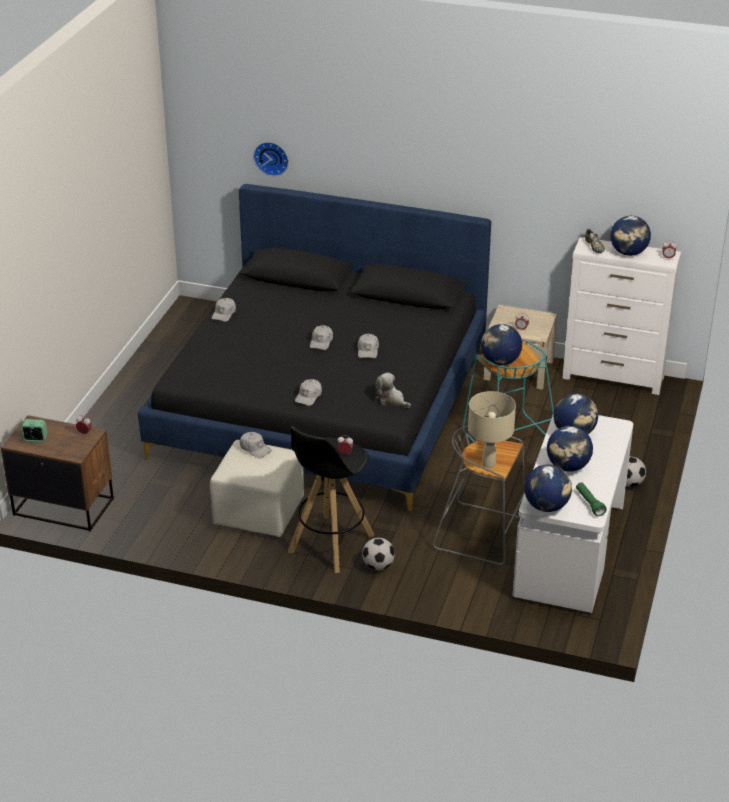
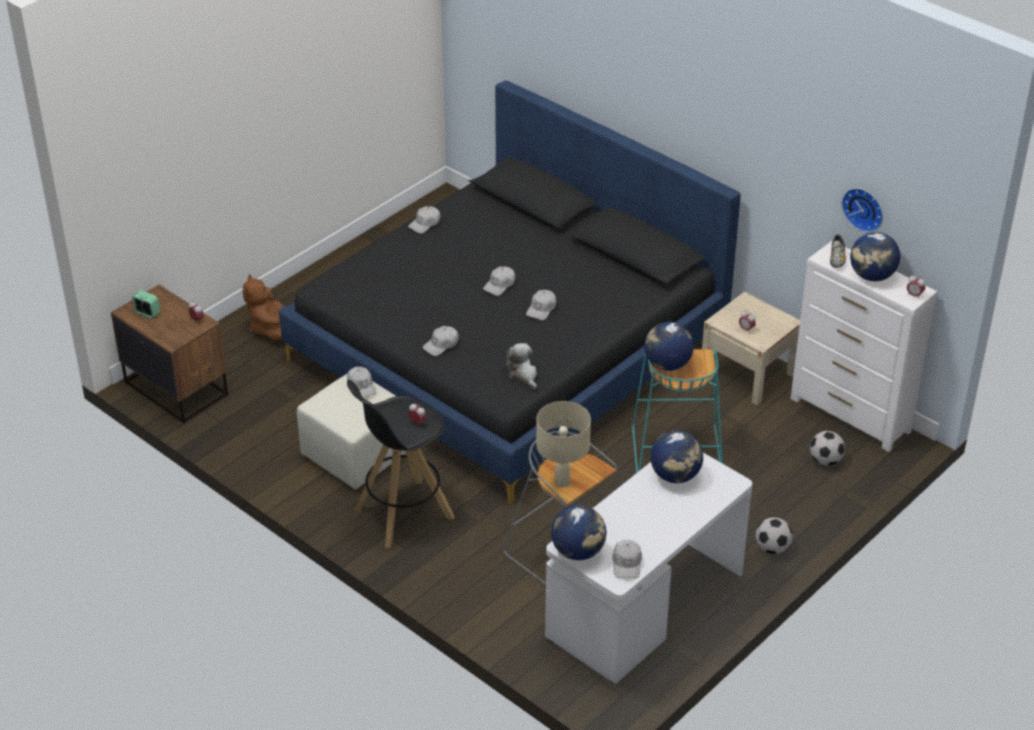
camera: 25 degrees right, 5 degrees up
(111, 439) = (269, 329): none -> brown plush toy
(272, 157) = (535, 59): wall clock -> wall clock (864, 208)
(378, 566) = (433, 554): football -> football (825, 461)
(568, 467) = (637, 513): globe -> none
(589, 503) = (627, 563): green flashlight -> white cap

